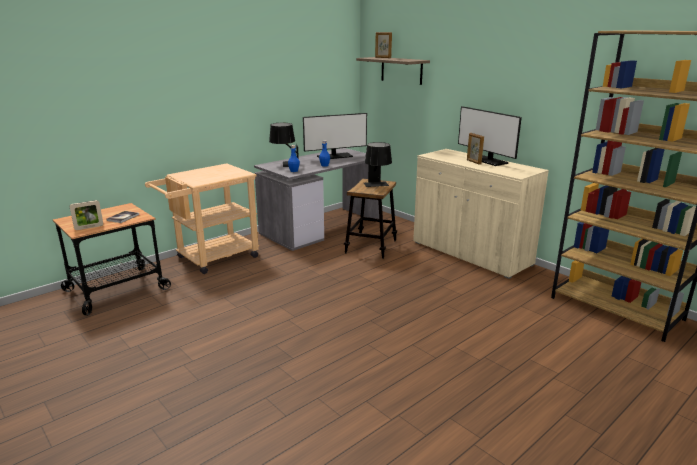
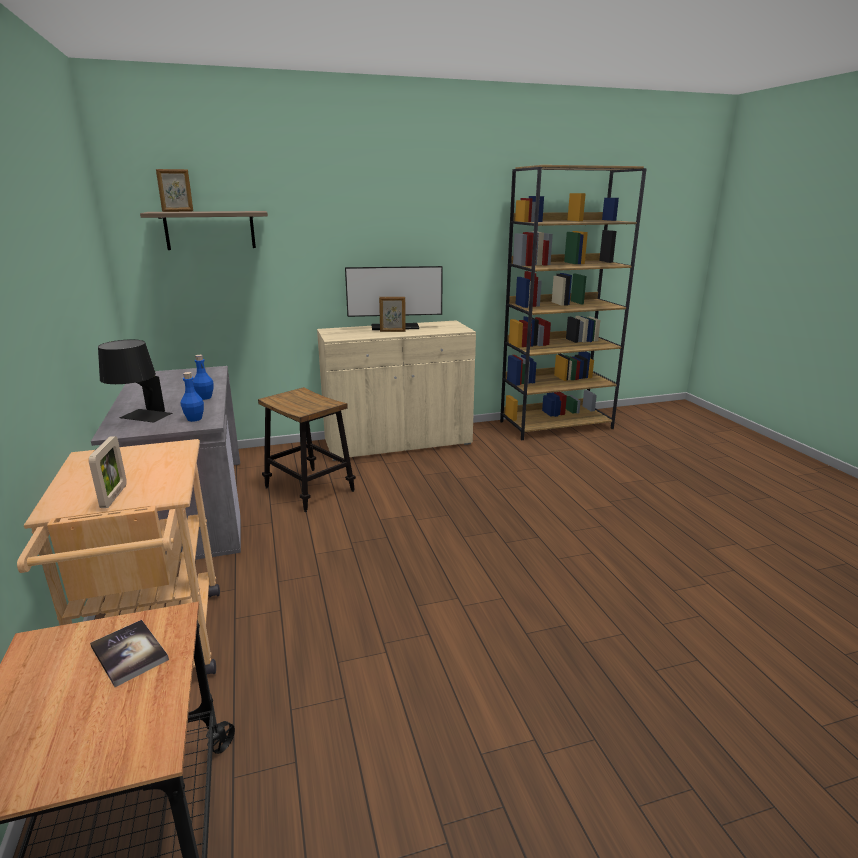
camera: 65 degrees left, 0 degrees up
(89, 227) = (132, 727): picture frame -> picture frame (114, 496)
(334, 156) = (170, 385): monitor -> none
(377, 185) = (304, 398): black table lamp -> none

